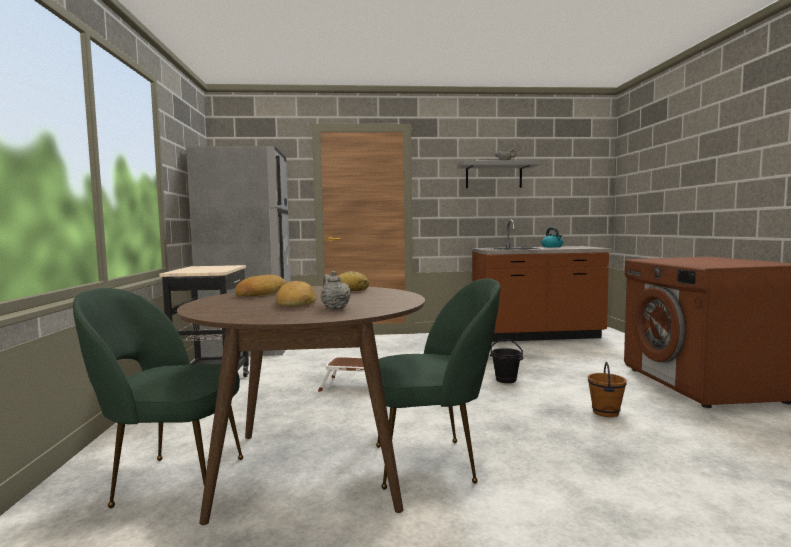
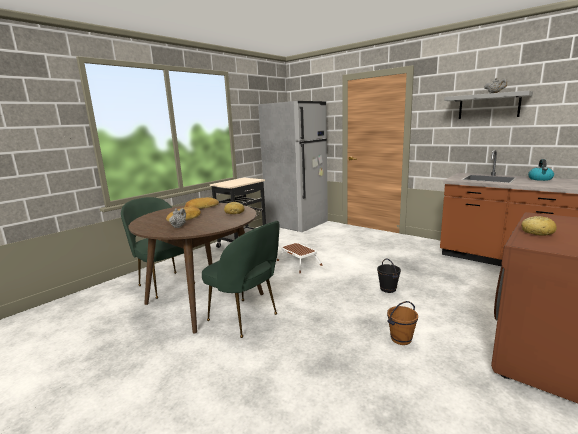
camera: 45 degrees right, 10 degrees up
(685, 263) = (537, 232): none -> bread

